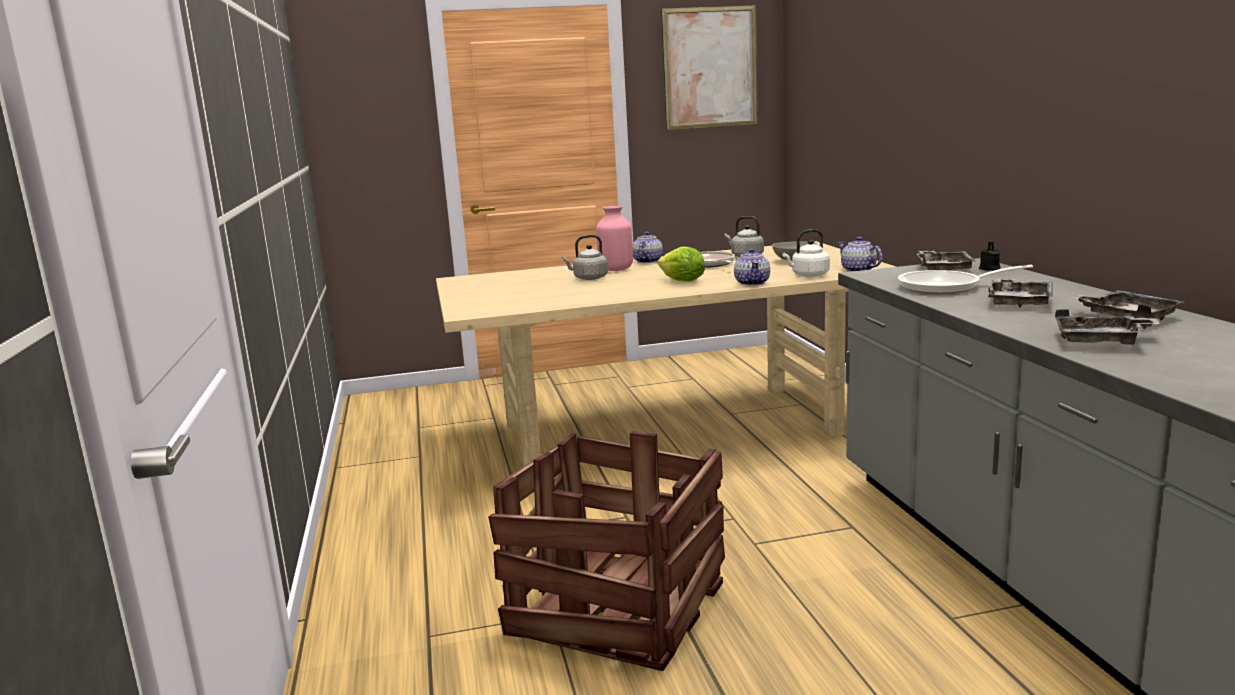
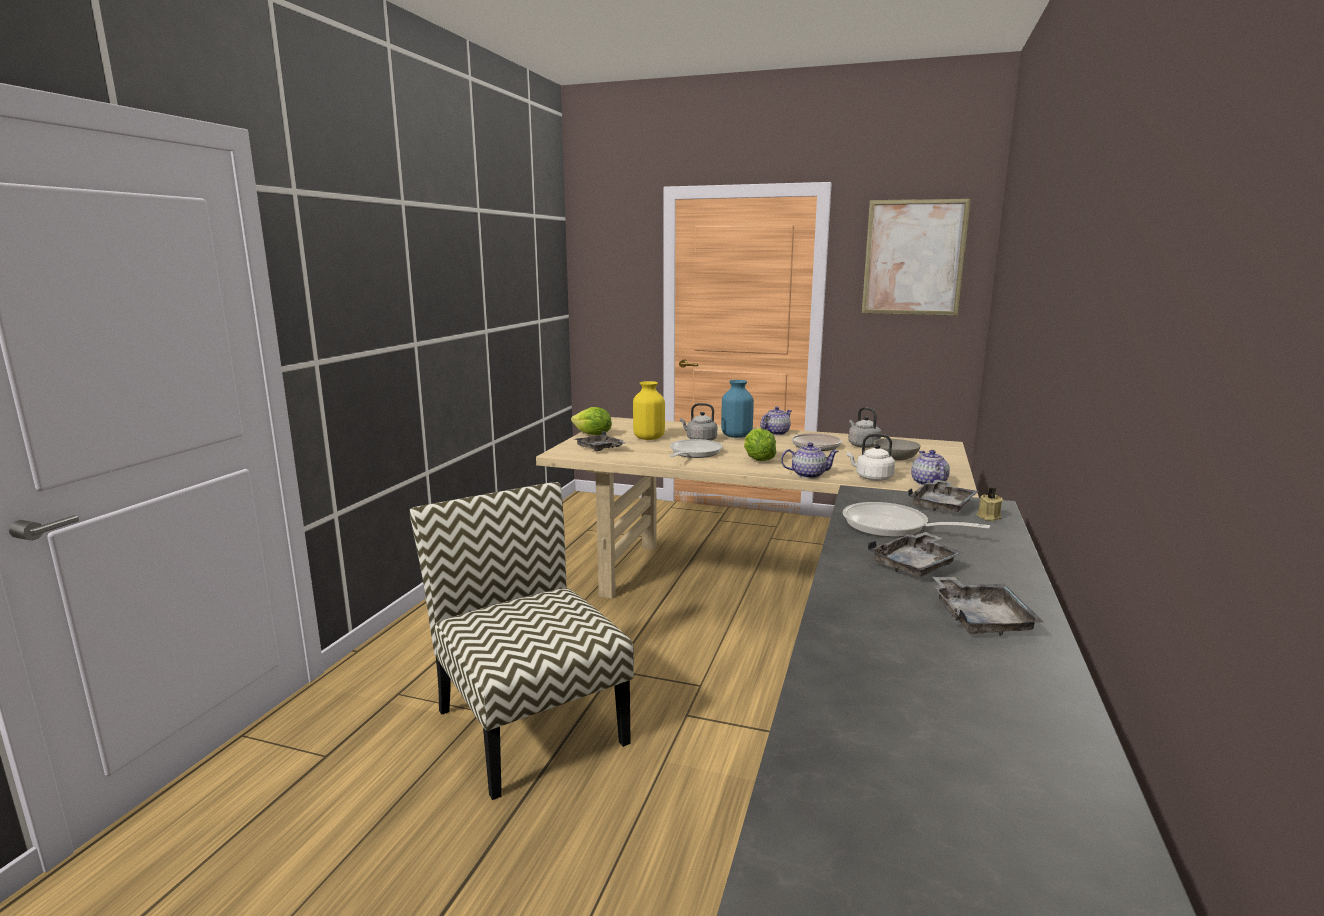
camera: 30 degrees right, 0 degrees up
(462, 294) = (592, 435): none -> lettuce
(532, 285) = (649, 438): none -> yellow vase
(609, 288) = (693, 453): none -> frying pan
(615, 269) = (736, 436): pink vase -> blue vase
(619, 605) = (529, 724): crate -> chair
(752, 283) = (808, 475): teapot -> teapot turned 120 degrees counterclockwise
(989, 269) = (988, 517): black candle -> beige candle
(1102, 341) = (876, 639): grey tray -> grey tray (600, 449)

